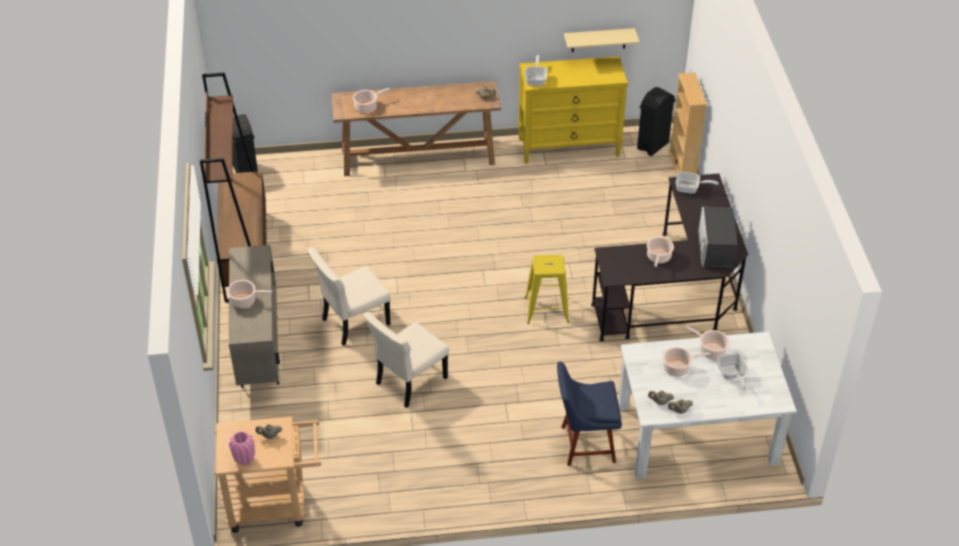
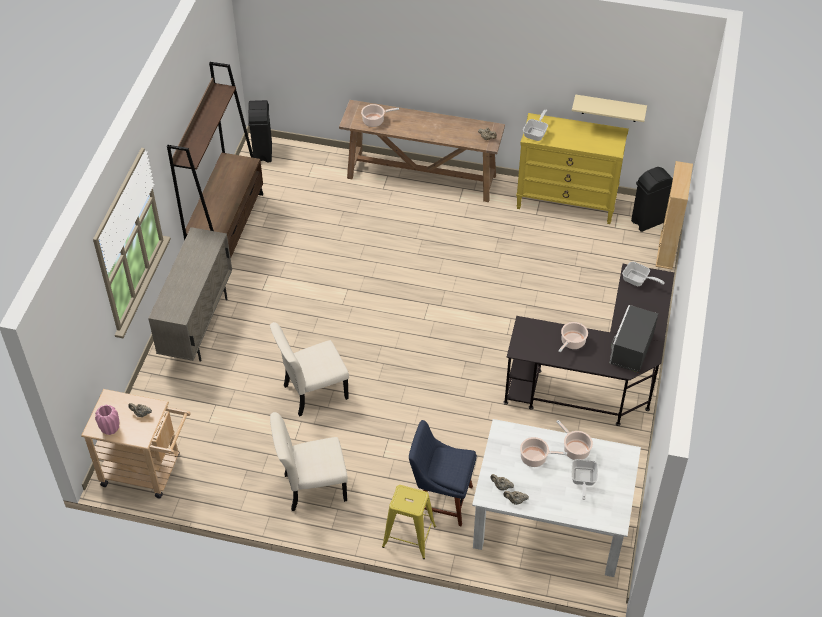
camera: 20 degrees right, 5 degrees up
(245, 300) = (180, 280): cooking pot -> none
(353, 322) = (290, 322): beige chair -> beige chair (312, 487)
(546, 309) = (468, 358): yellow stool -> yellow stool (409, 536)

